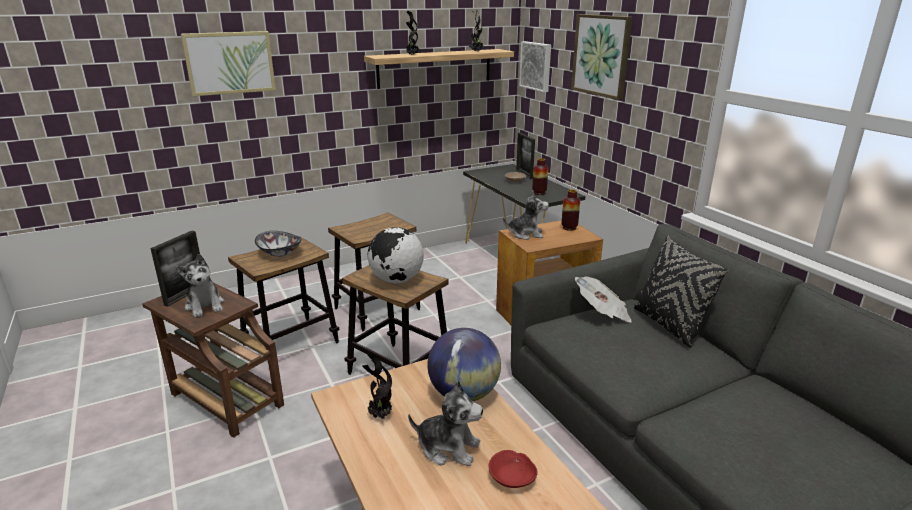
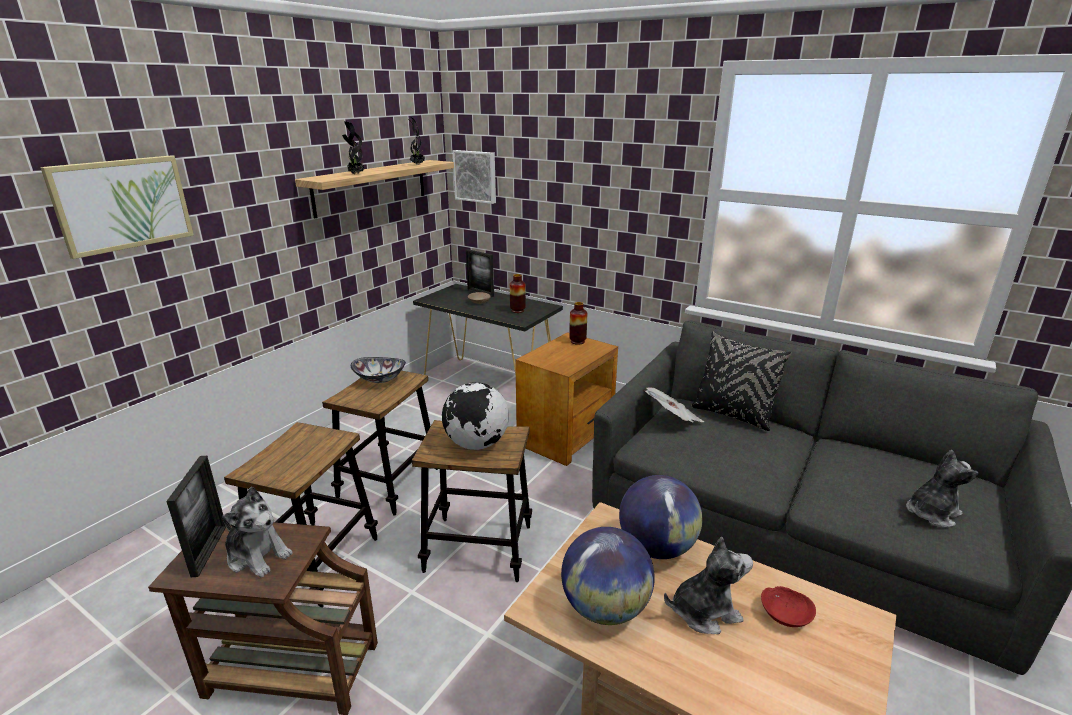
camera: 30 degrees left, 0 degrees up
(280, 253) = (294, 451): bowl -> bowl (380, 379)
(379, 416) = (605, 608): potted plant -> globe
(526, 234) = (546, 357): plush toy -> plush toy (931, 513)
(601, 55) = (565, 162): picture -> none

